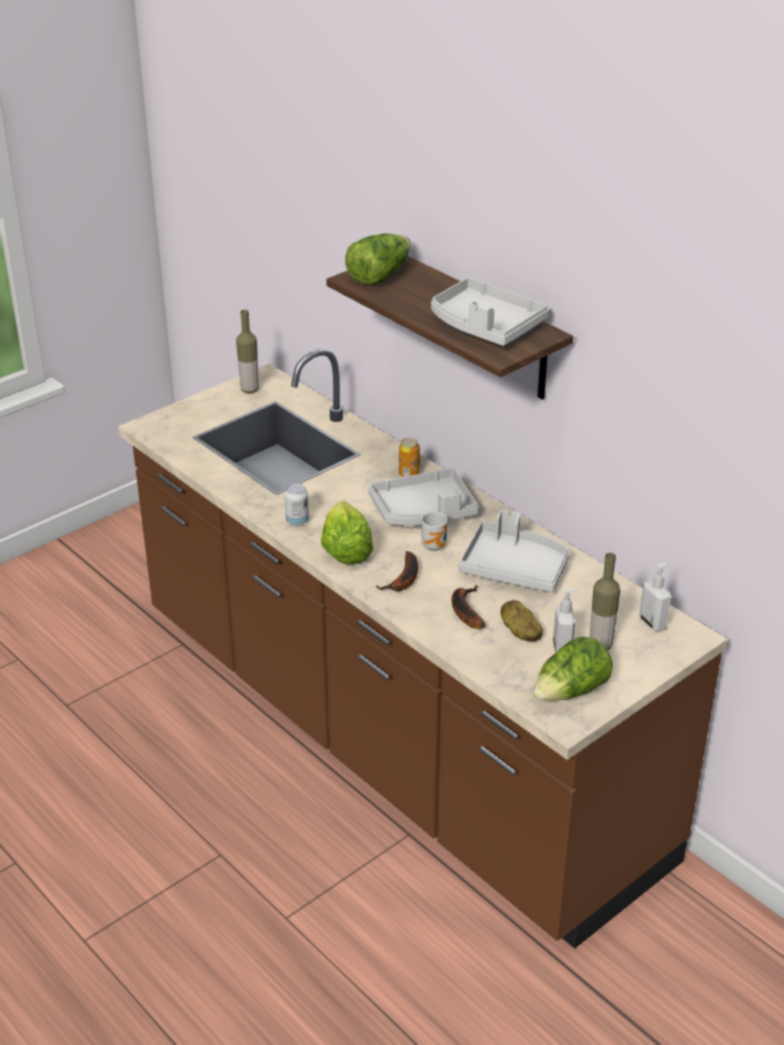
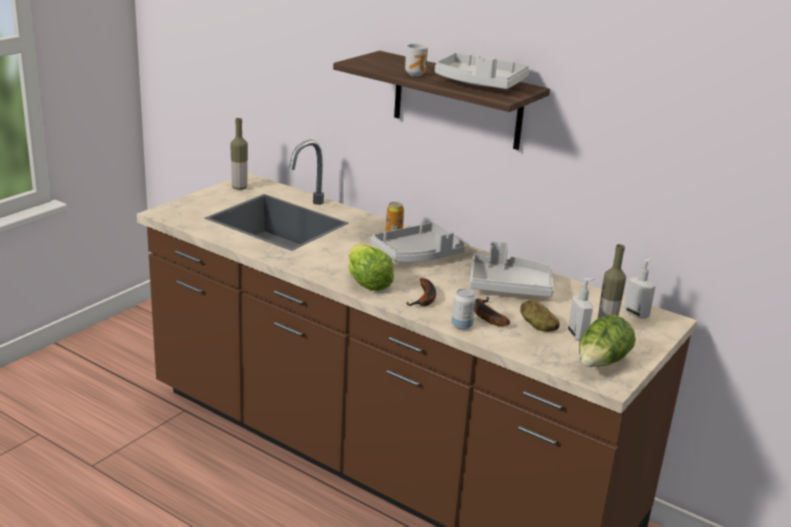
camera: 15 degrees left, 10 degrees down
(297, 521) = (317, 266): can -> can (461, 325)
(379, 276) = (375, 61): lettuce -> none
(436, 546) = (439, 276): mug -> mug (416, 74)

